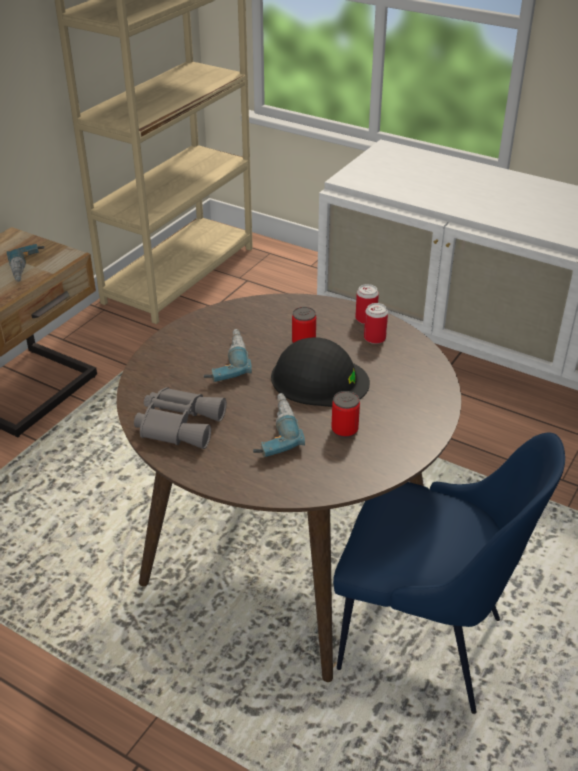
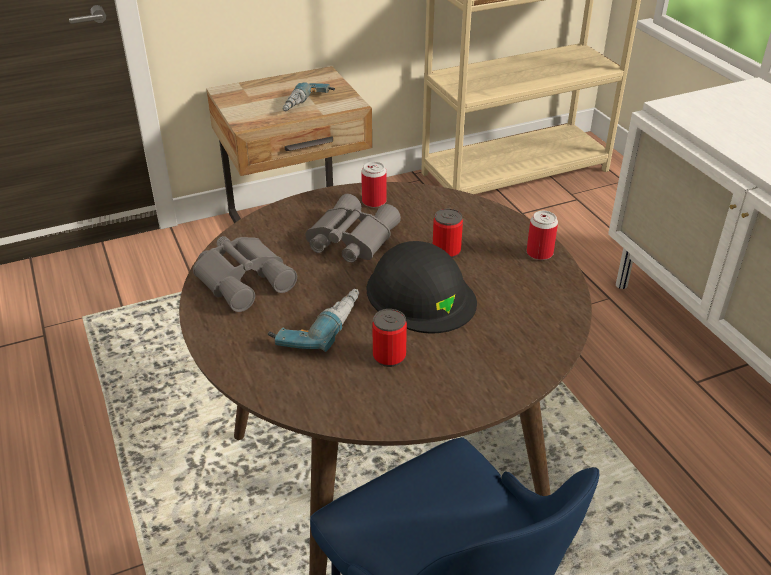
camera: 35 degrees right, 0 degrees up
(225, 361) = (349, 239): power drill -> grey binoculars
(374, 338) = (527, 277): can -> can (374, 201)

